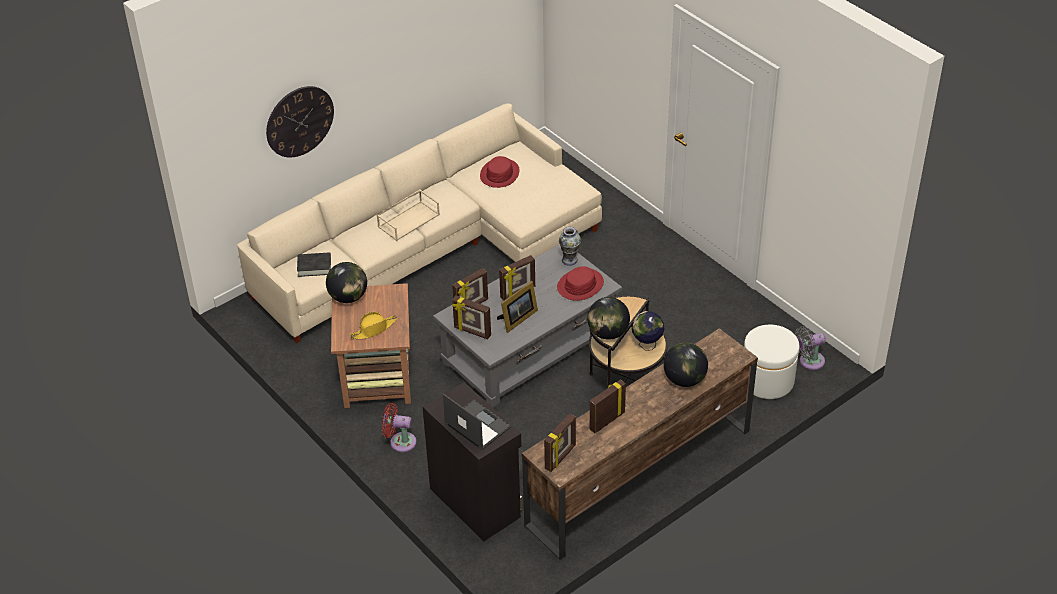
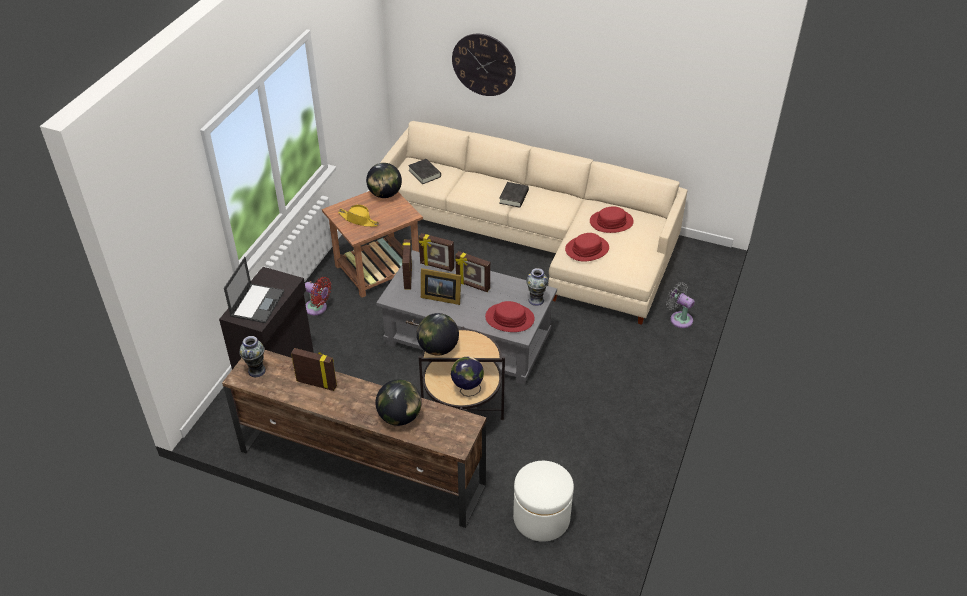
camera: 60 degrees right, 0 degrees up
(400, 442) = (317, 308): red fan -> red fan turned 135 degrees clockwise
(409, 220) = (514, 197): beige tray -> black book
(524, 204) = (587, 249): none -> red hat
(560, 457) = (257, 370): picture frame -> vase
(809, 361) = (591, 543): grey fan -> grey fan (679, 318)

